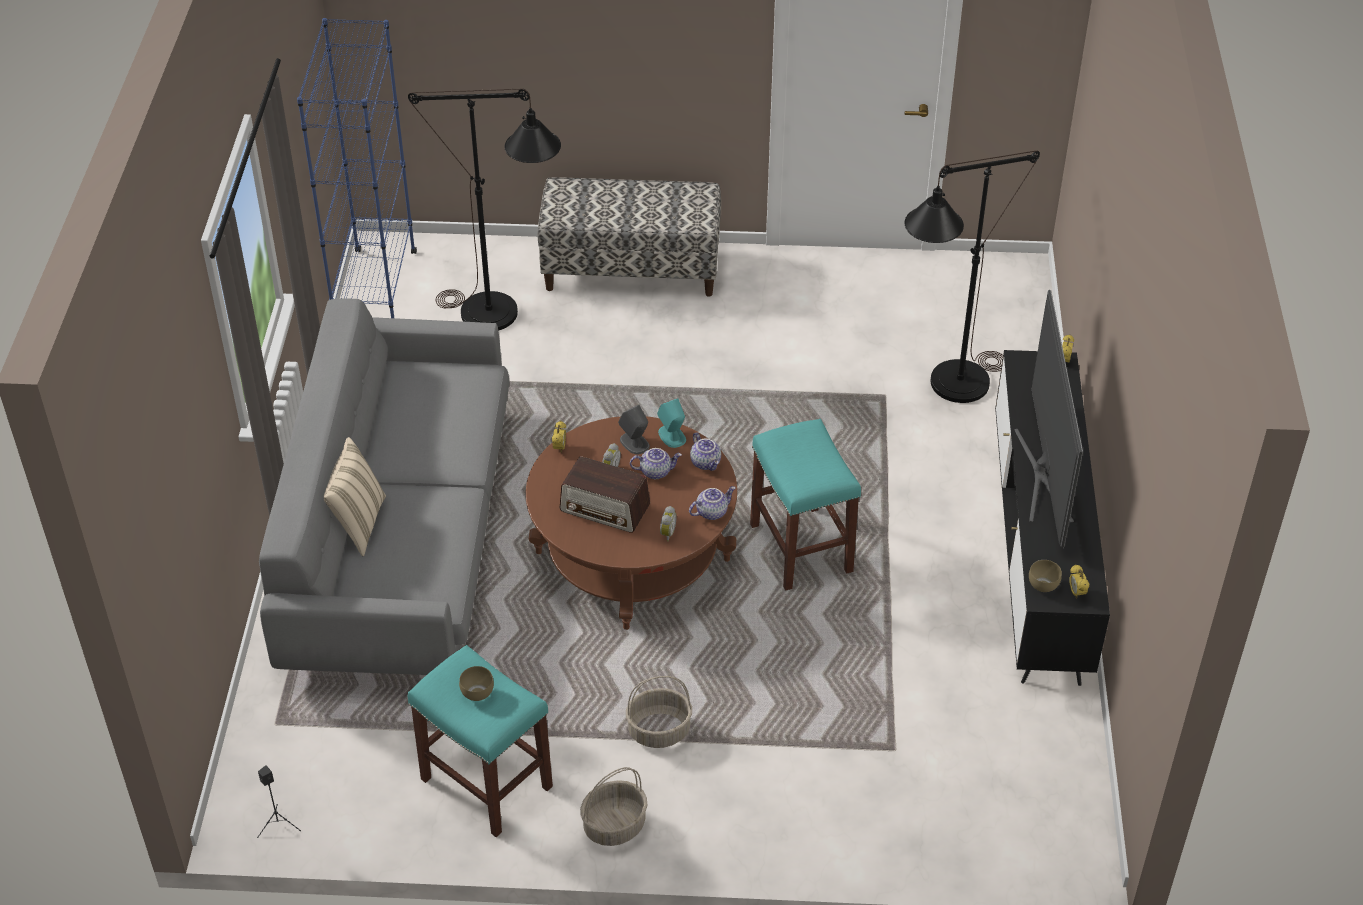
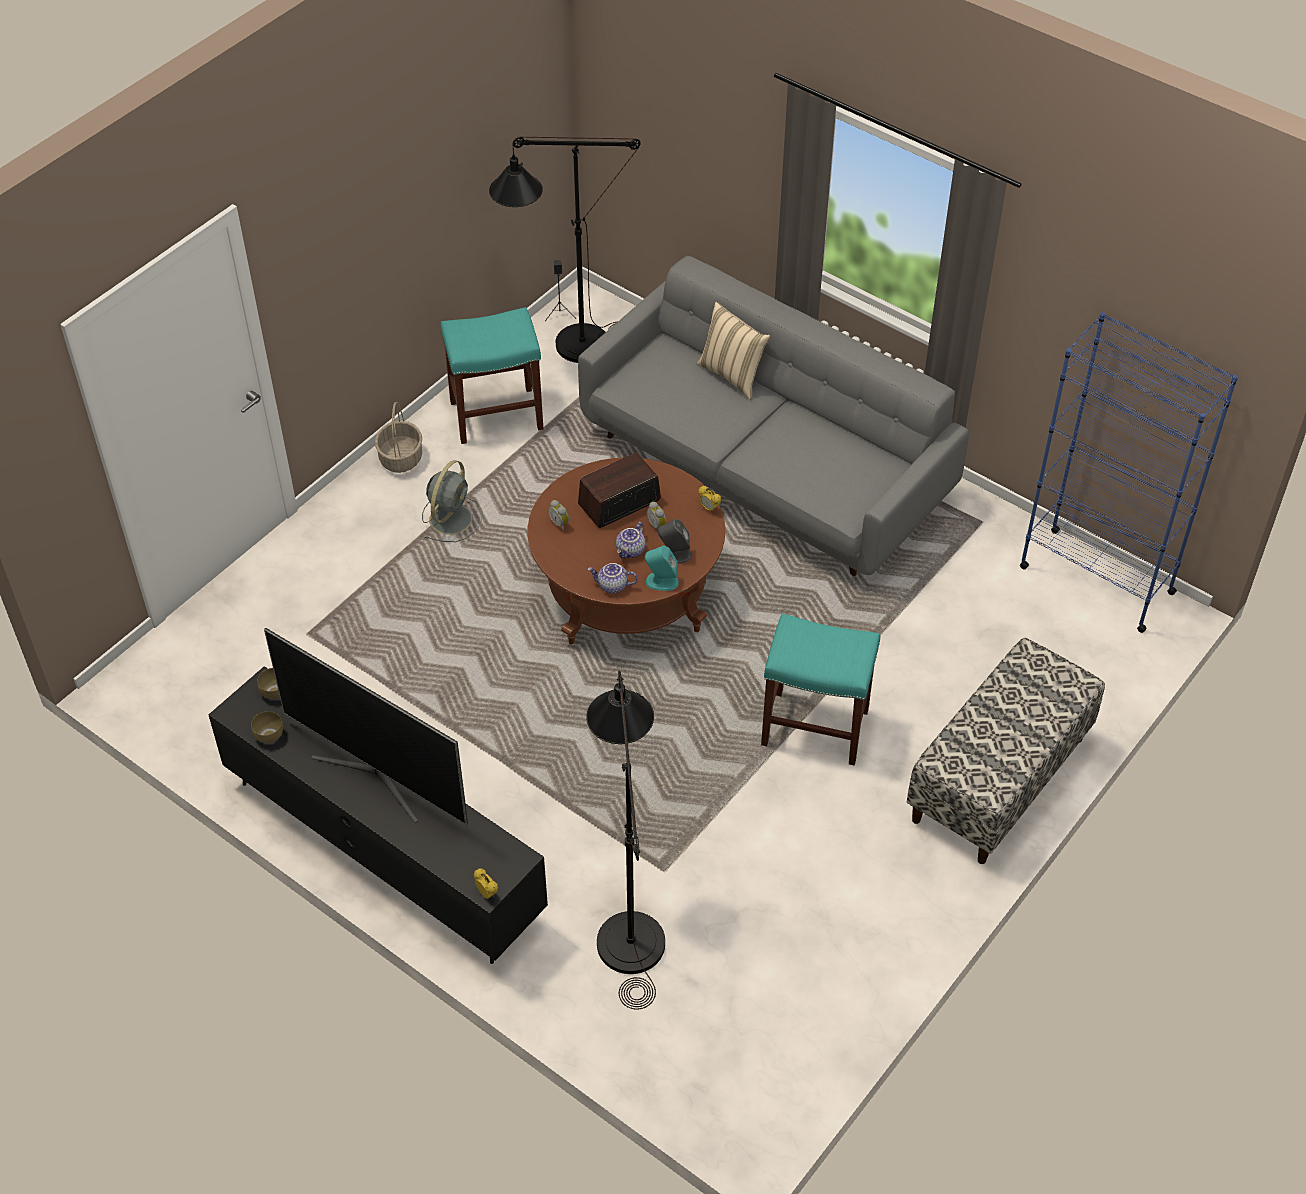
camera: 125 degrees right, 5 degrees up
(476, 693) = (490, 332): brown bowl -> brown bowl (270, 735)
(503, 318) = (992, 649): black floor lamp -> black floor lamp (567, 349)
(658, 731) = (452, 518): basket -> grey fan
(711, 512) = (557, 561): teapot -> none
(802, 549) = (539, 696): turquoise stool -> turquoise stool (813, 727)
(1076, 593) = (247, 708): alarm clock -> none

